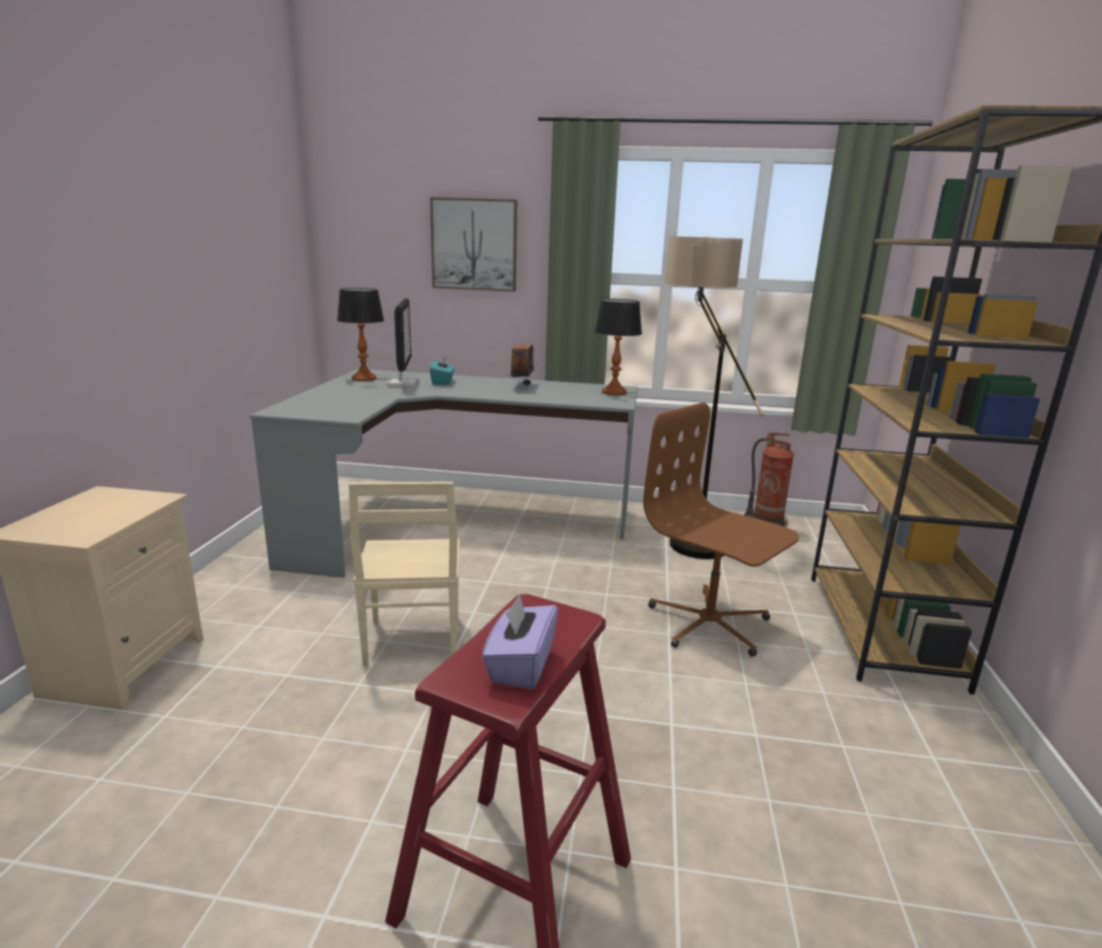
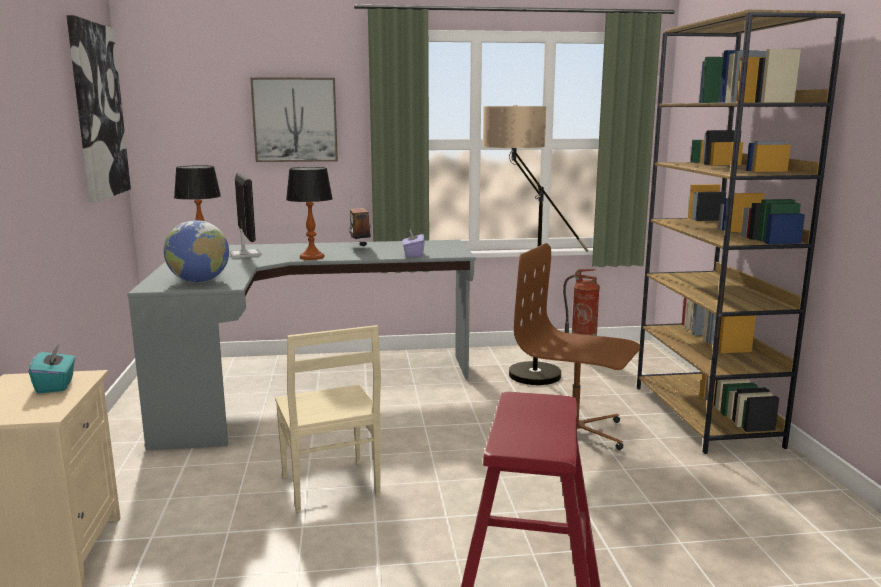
camera: 15 degrees left, 5 degrees down
(270, 227) = (97, 111): none -> picture
(327, 409) = (199, 281): none -> globe
(442, 382) = (283, 250): turquoise tissue box -> turquoise tissue box (56, 385)
(520, 665) = (545, 431): purple tissue box -> purple tissue box (413, 255)
(614, 392) = (446, 246): table lamp -> table lamp (312, 257)

